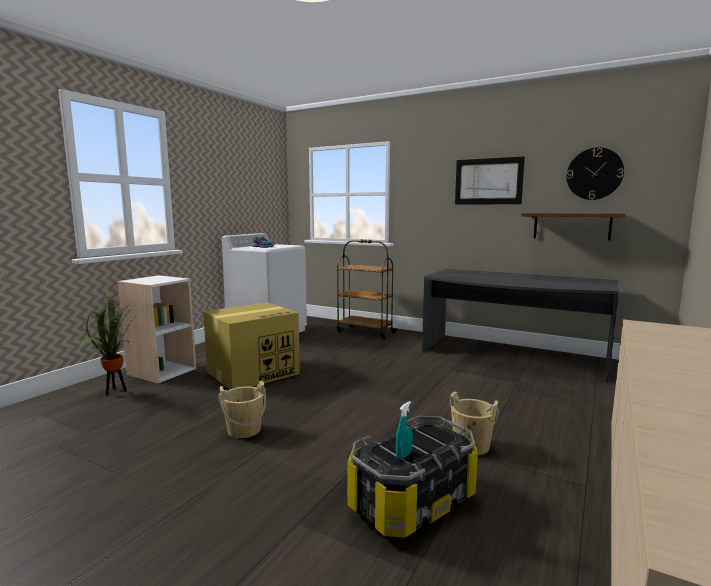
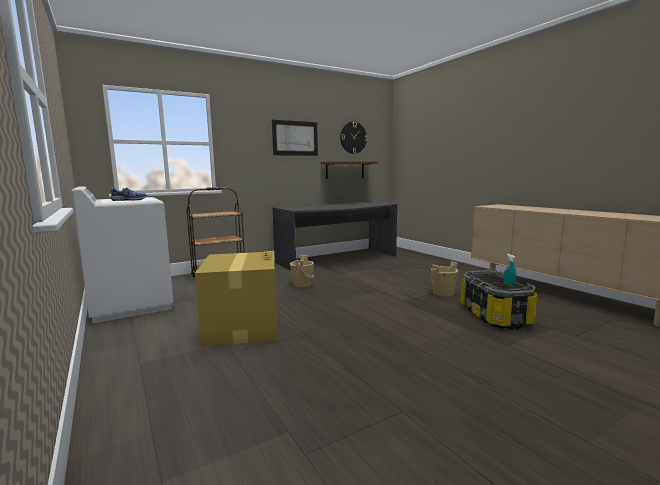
camera: 60 degrees left, 0 degrees up
(116, 391) = (170, 407): potted plant -> none
(162, 371) = (149, 371): bookcase -> none
(244, 430) = (368, 345): beige bucket -> beige bucket (302, 284)

